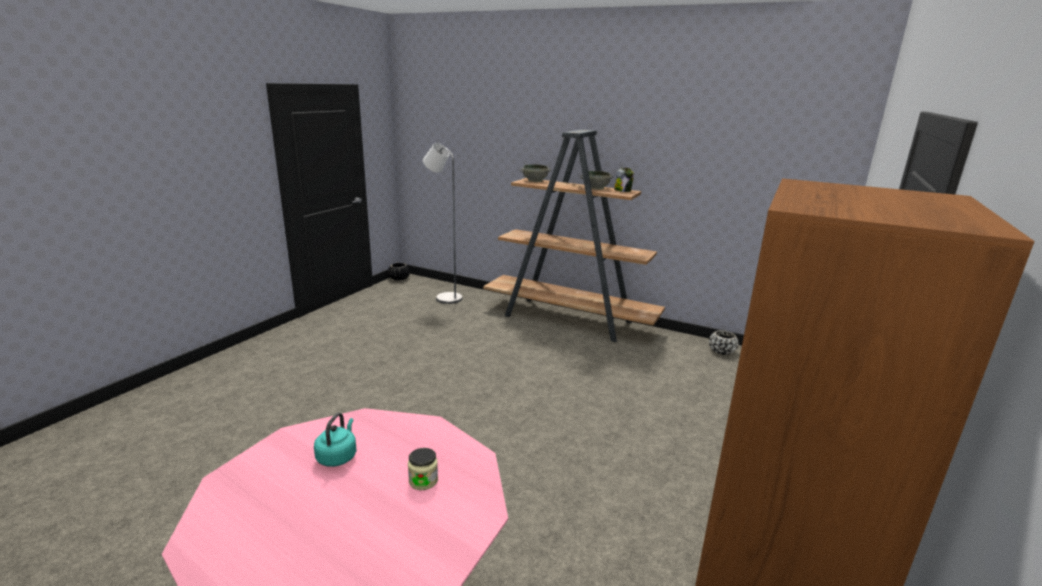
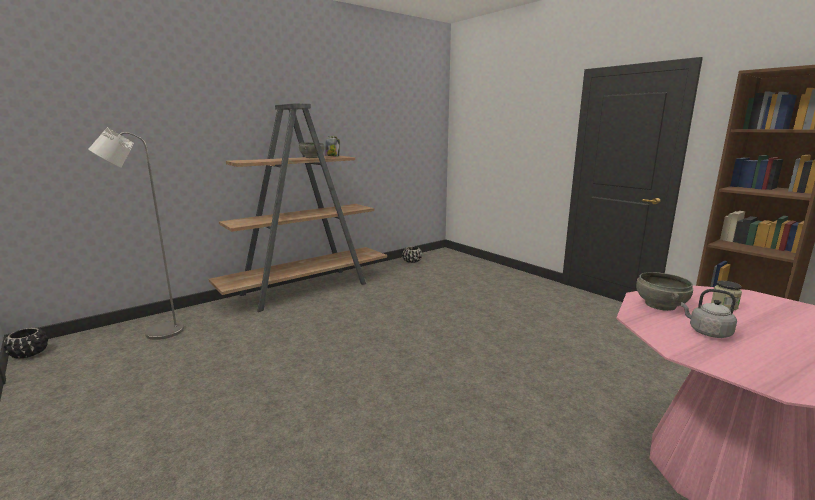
camera: 65 degrees left, 5 degrees down
(338, 456) = (707, 332): turquoise kettle -> grey kettle
(535, 180) = (248, 160): grey bowl -> grey bowl (659, 305)

